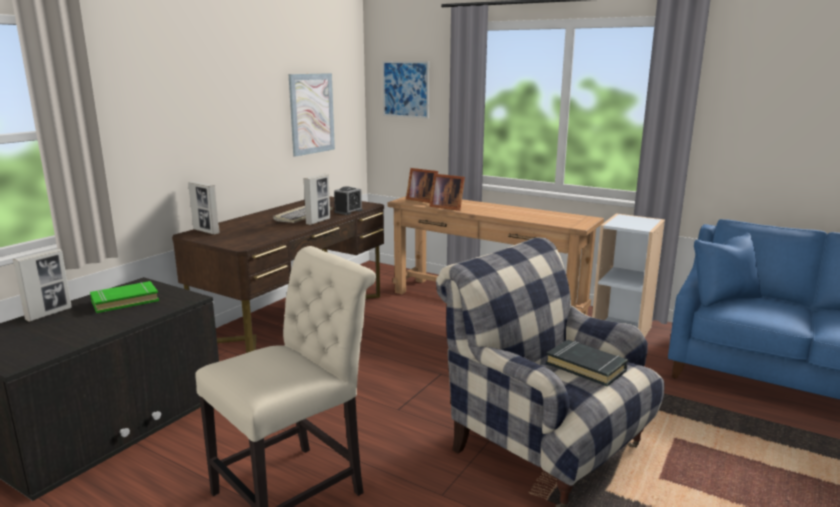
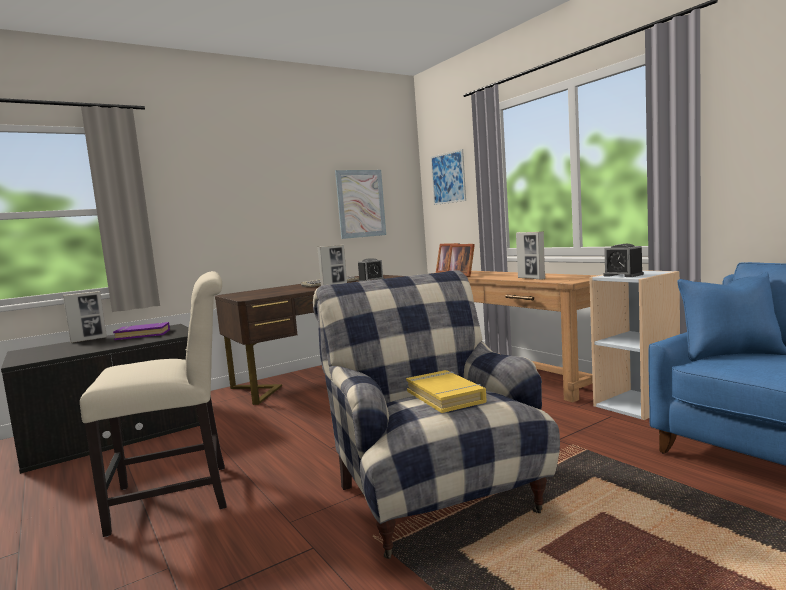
camera: 25 degrees right, 10 degrees down
(125, 301) = (143, 335): green book -> purple book
(206, 231) = (242, 292): picture frame -> picture frame (531, 278)
(586, 367) = (445, 396): black book -> yellow book
(627, 224) = (623, 275): none -> alarm clock

